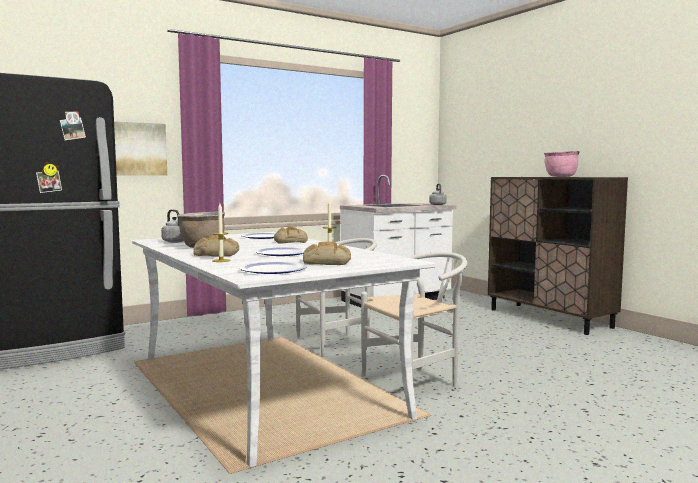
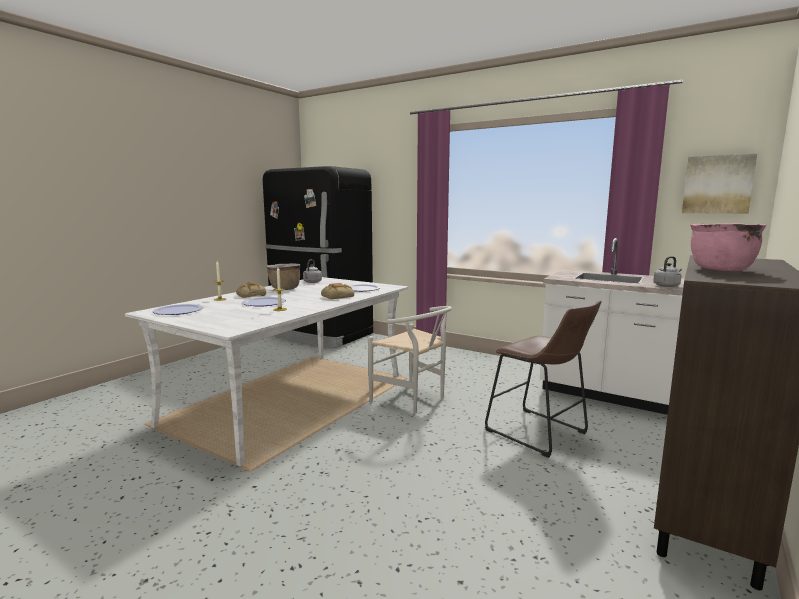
camera: 65 degrees right, 5 degrees up
(139, 149) = (397, 209): picture -> picture (717, 184)
(326, 262) = (217, 315): bread -> none
(417, 381) = (333, 451): white chair -> none
(442, 325) = (540, 434): none -> brown stool

